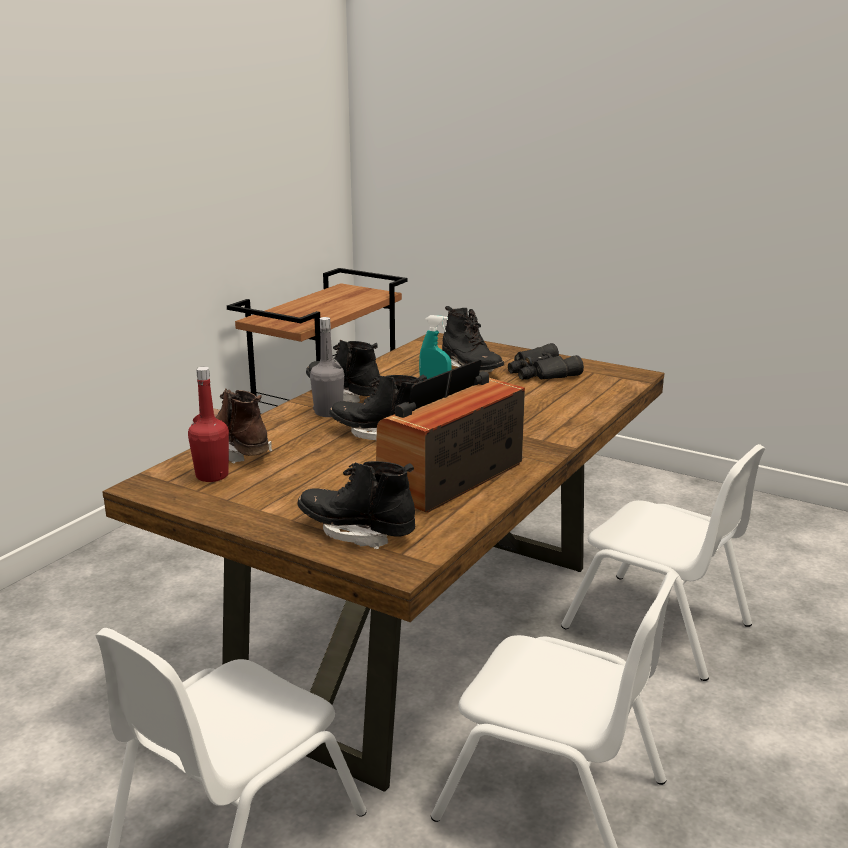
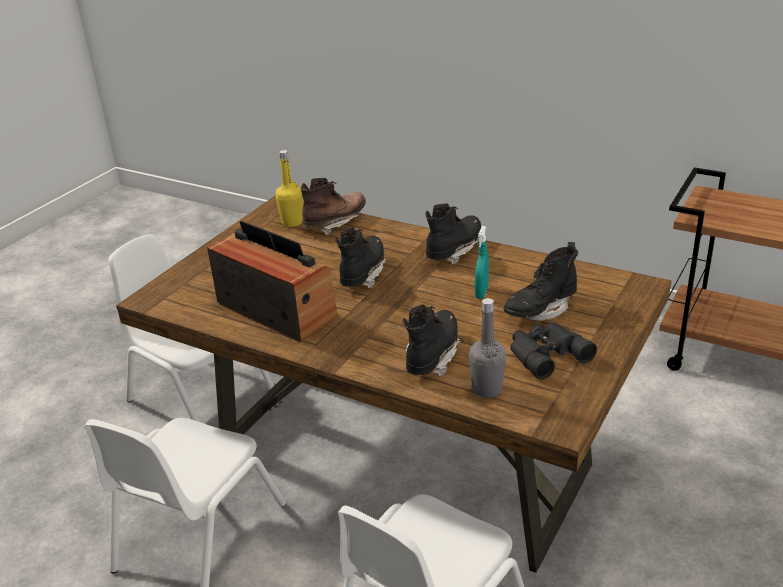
camera: 90 degrees right, 10 degrees up
(212, 476) = (292, 222): red bottle -> yellow bottle
(328, 412) = (410, 248): grey bottle -> grey bottle (487, 389)
(357, 532) = (197, 280): black boot -> black boot (432, 356)

